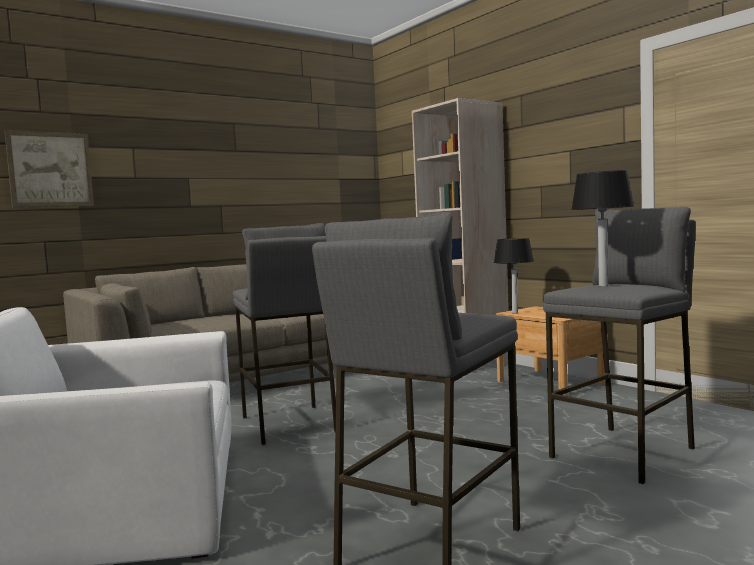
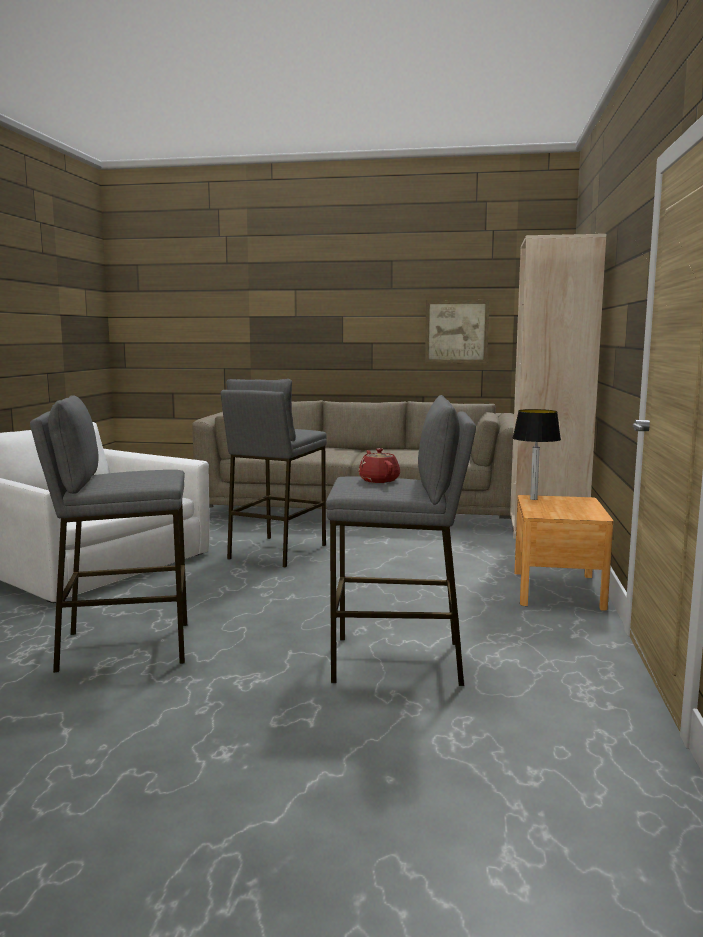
camera: 45 degrees right, 5 degrees up
(50, 169) = (230, 310): picture -> picture (456, 331)
(603, 286) = (378, 480): table lamp -> red teapot

